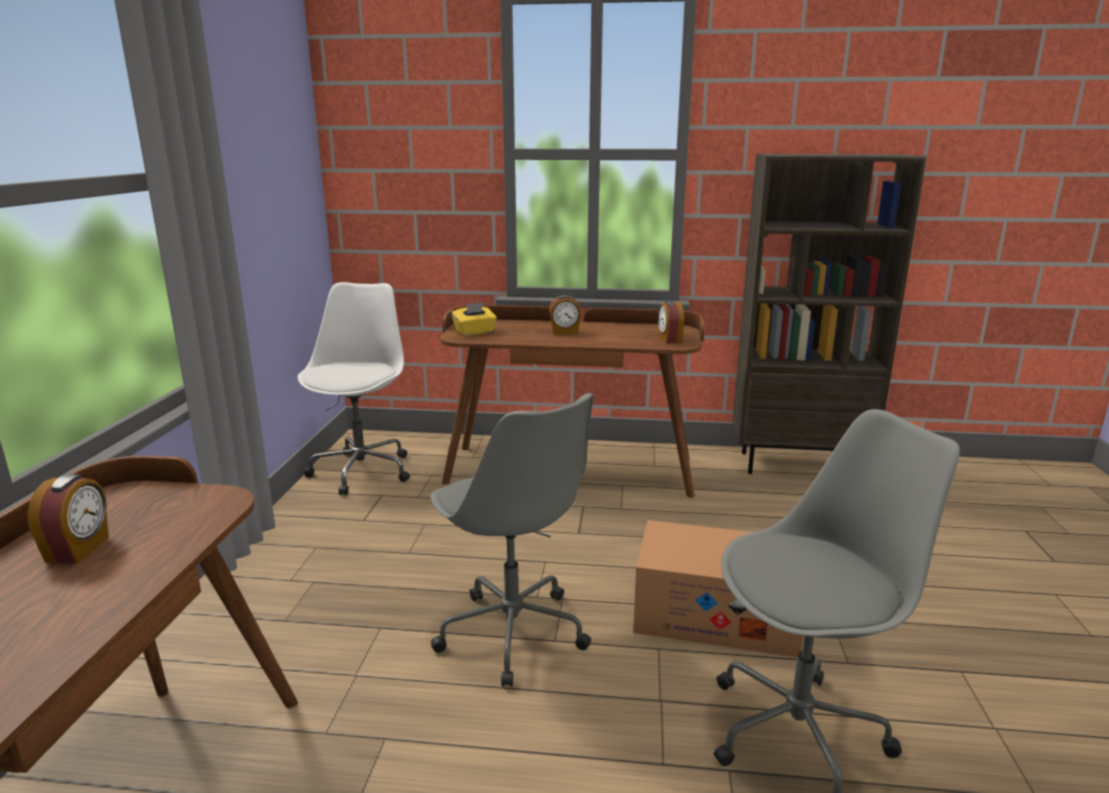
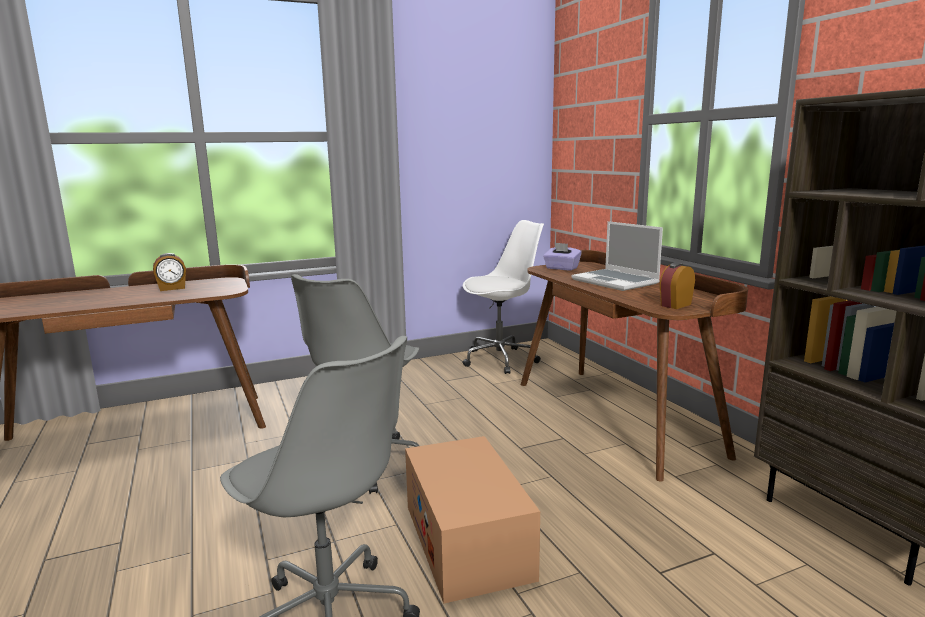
camera: 60 degrees right, 5 degrees down
(474, 332) = (561, 268): yellow tissue box -> purple tissue box
(565, 332) = (616, 281): alarm clock -> laptop

